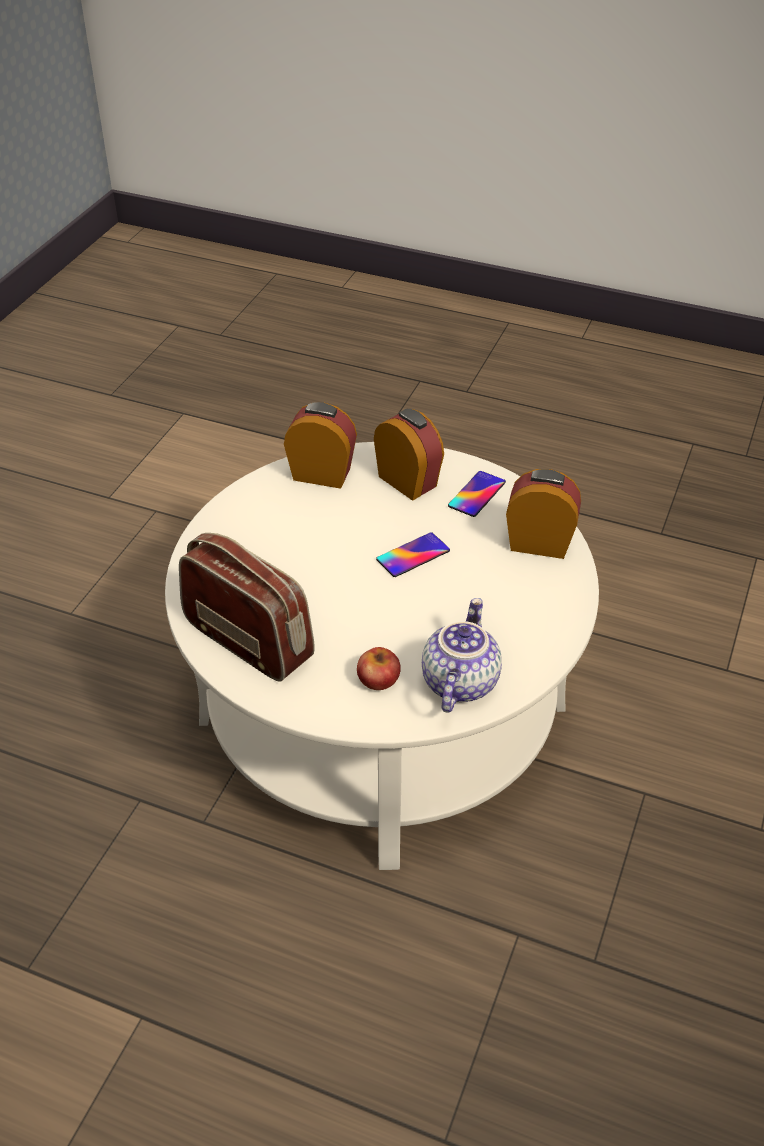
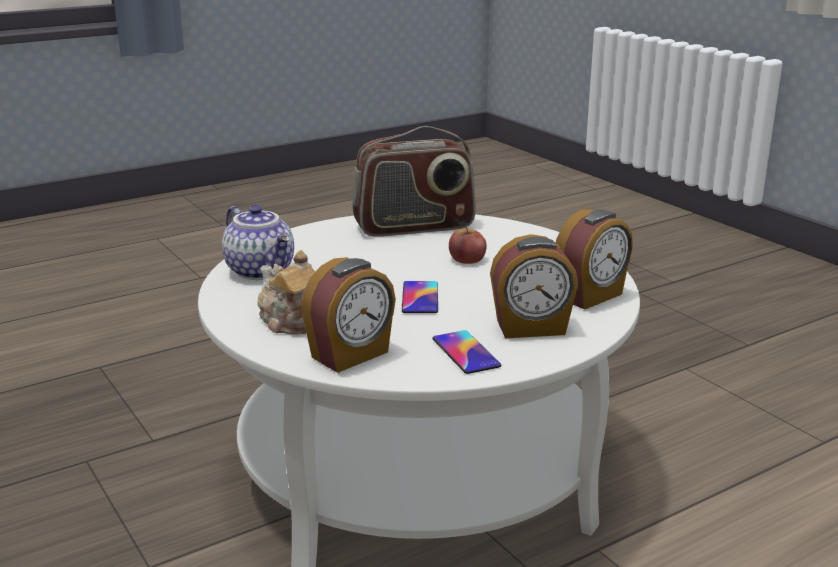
camera: 125 degrees right, 20 degrees down
(378, 679) = (311, 250): apple -> apple (467, 259)
(529, 601) = (290, 322): none -> teapot

